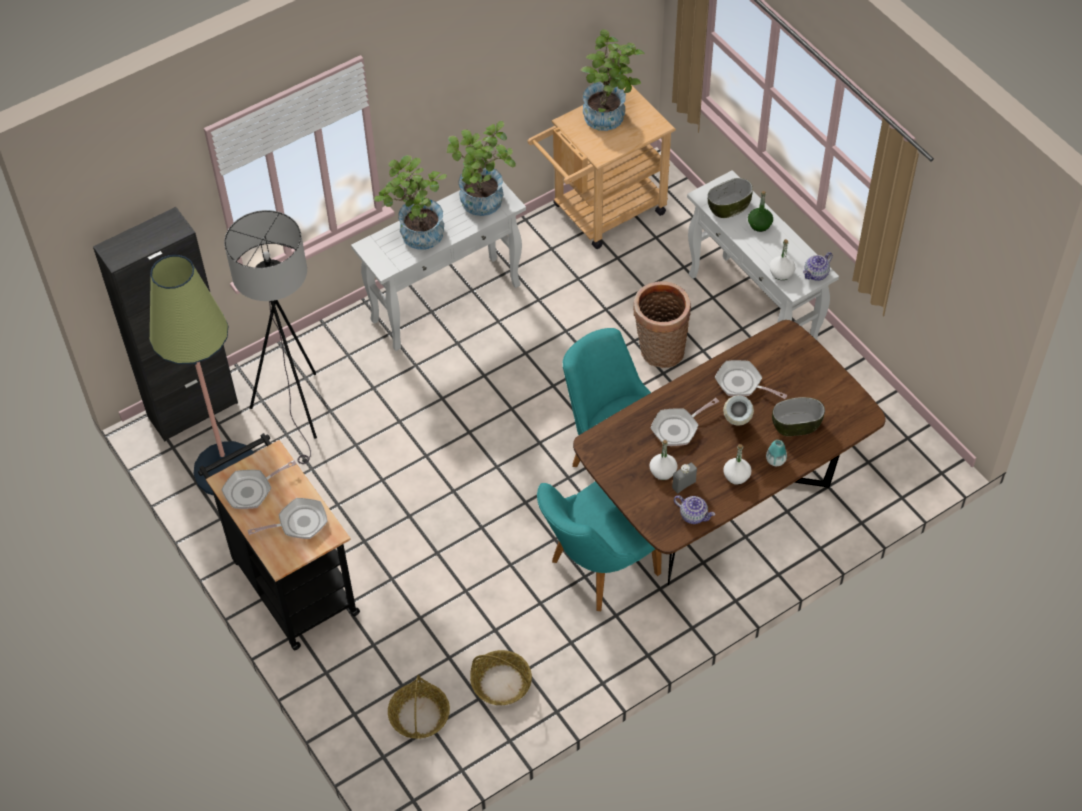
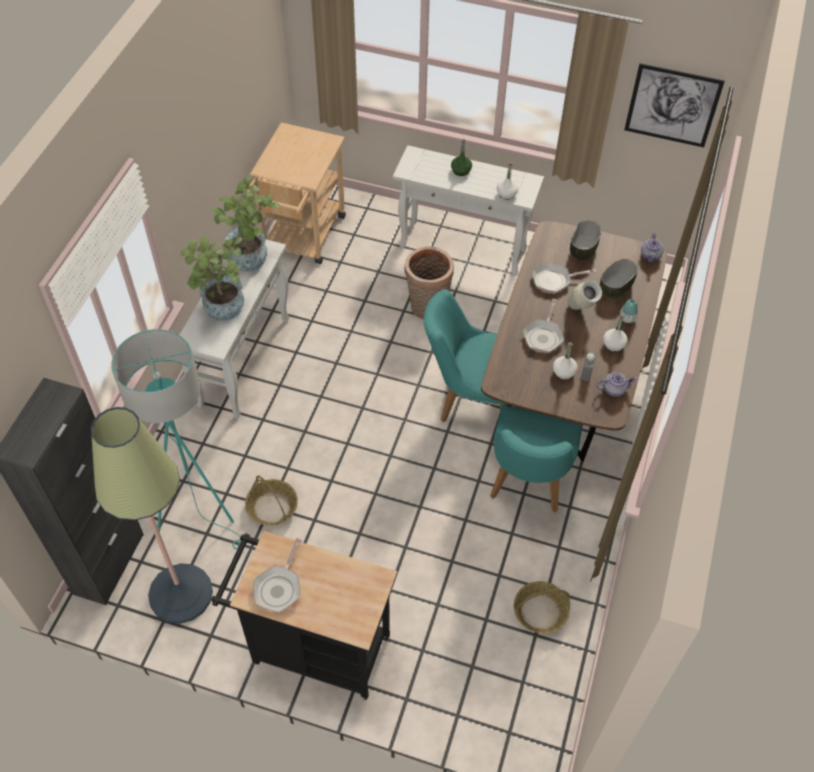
camera: 40 degrees left, 0 degrees up
(298, 410) = (199, 510): grey floor lamp -> turquoise floor lamp
(299, 523) = (344, 587): frying pan -> none
(419, 716) = (506, 680): basket -> basket (272, 507)
(609, 118) = (291, 152): potted plant -> none
(729, 206) = (429, 169): bowl -> bowl (583, 248)
(816, 274) = (529, 183): teapot -> teapot (650, 256)
(966, 267) = (672, 105): none -> picture

